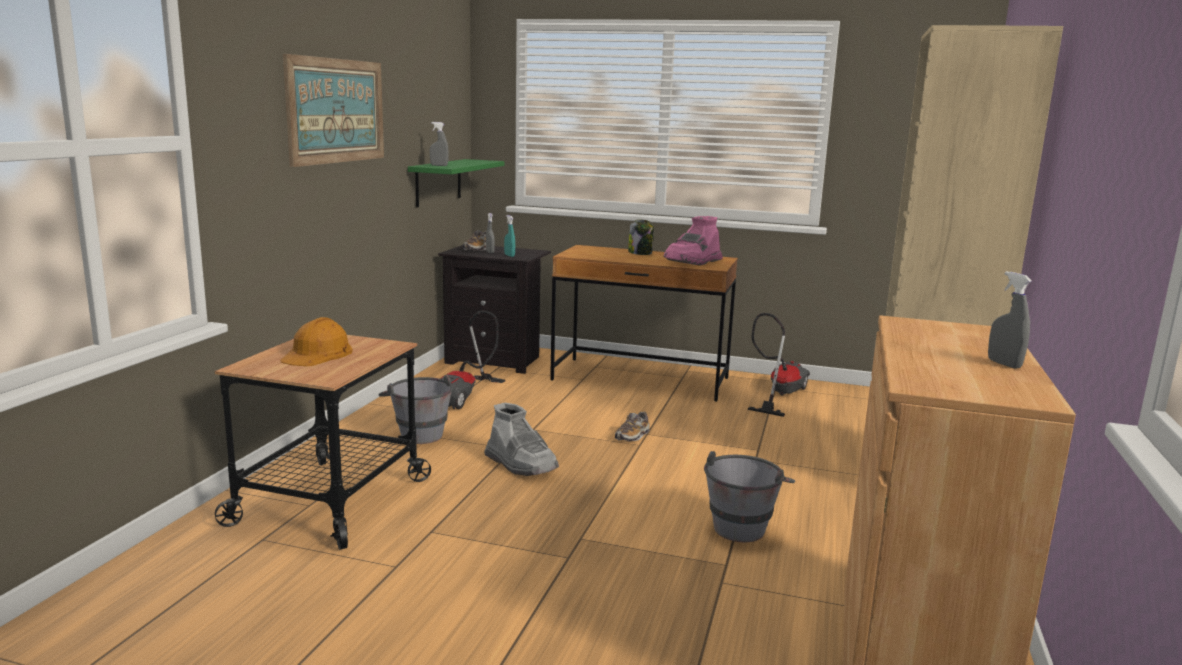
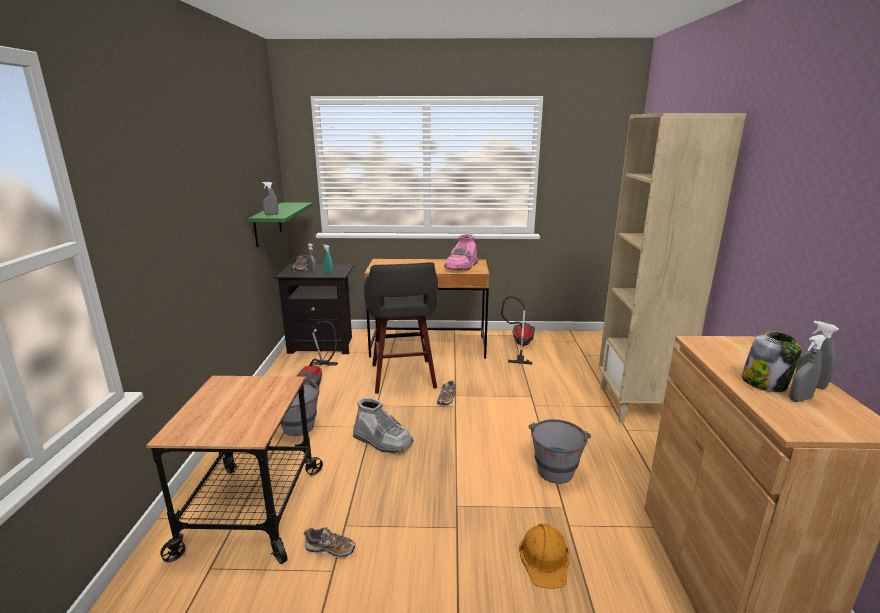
camera: 15 degrees left, 5 degrees up
(318, 354) = (230, 405): orange hard hat -> orange hard hat (545, 558)
(336, 111) = (196, 187): picture -> none
(402, 548) = (330, 549): none -> shoe
(585, 406) = (403, 377): none -> grey stool
(640, 253) = (421, 262): jar -> jar (765, 383)
(966, 371) = (800, 399): none -> grey spray bottle

